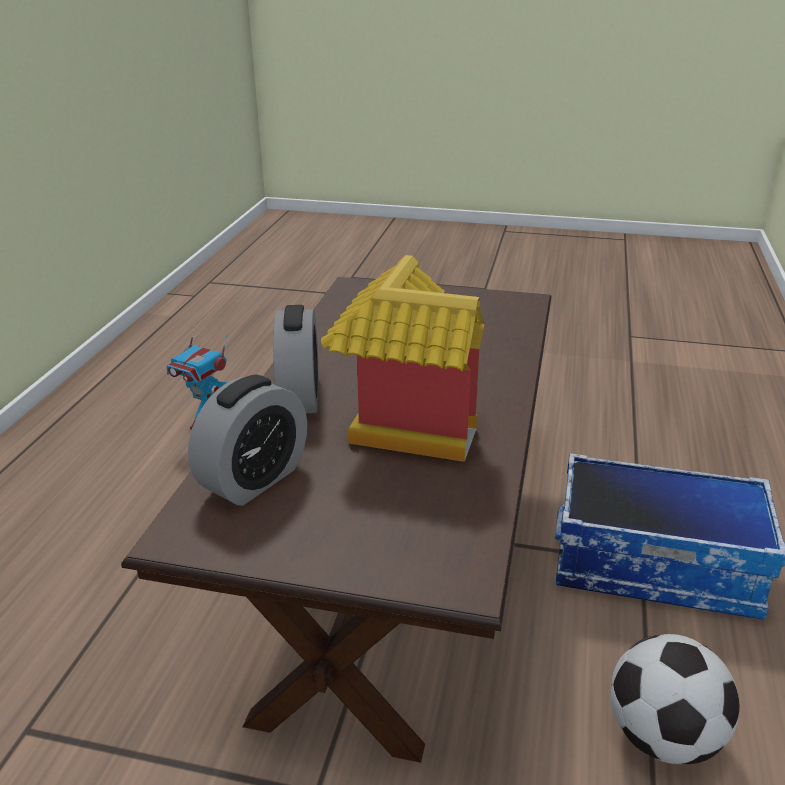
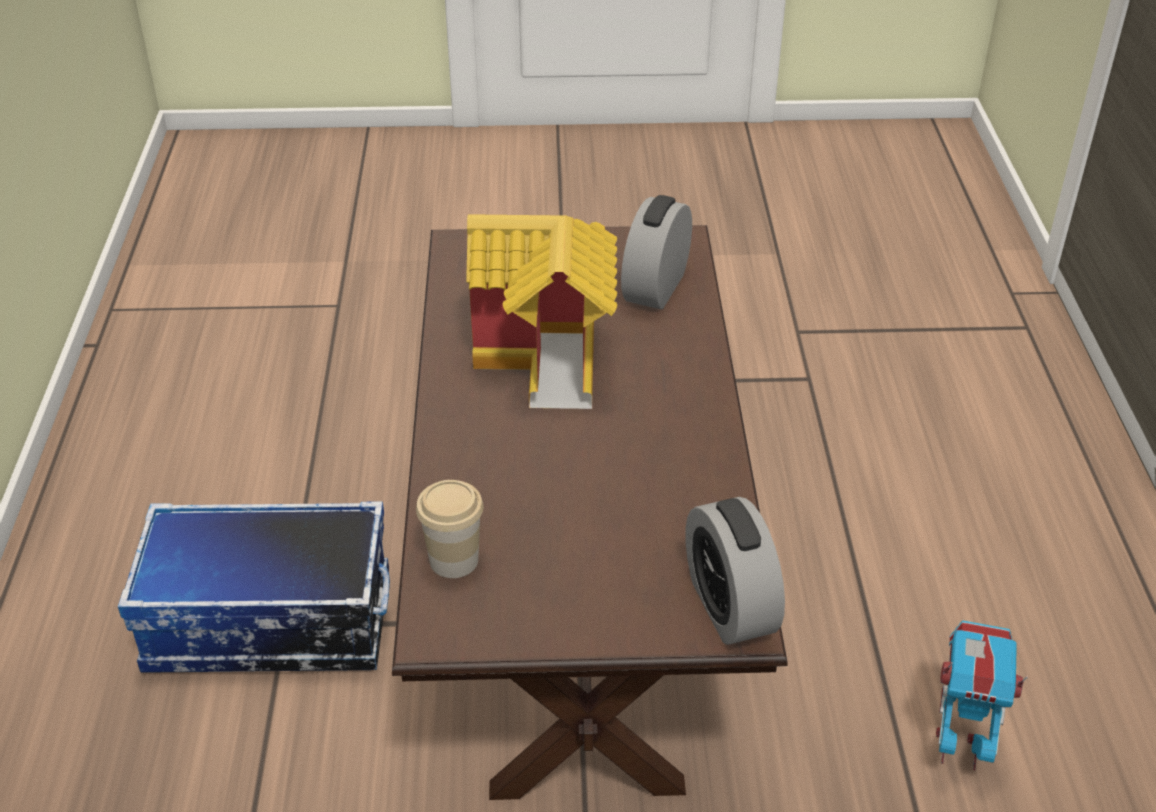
camera: 165 degrees right, 10 degrees up
(299, 397) = (675, 379): alarm clock -> alarm clock (729, 606)
(511, 323) = (454, 560): none -> cup
(664, 737) = (301, 460): football -> none

